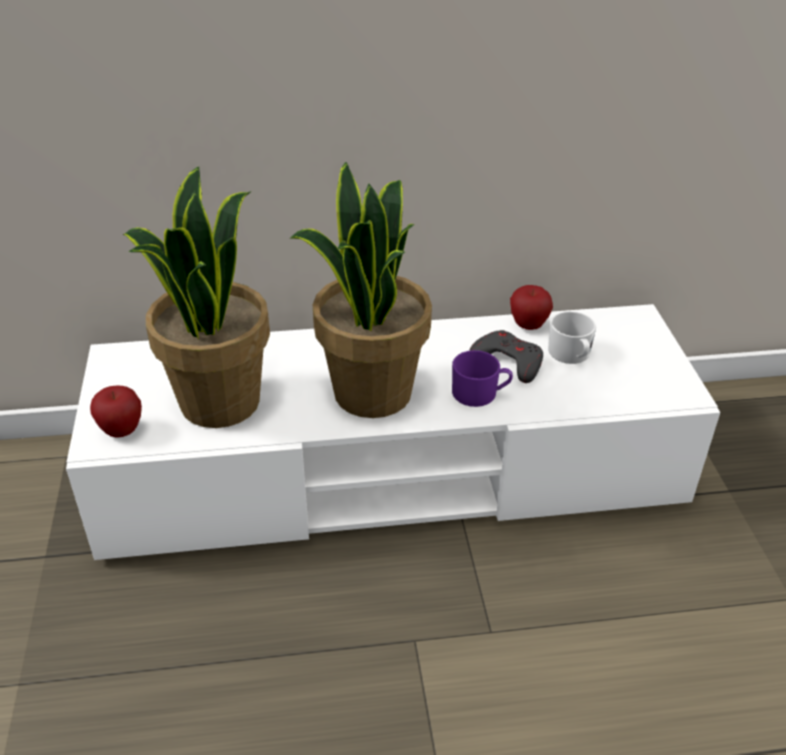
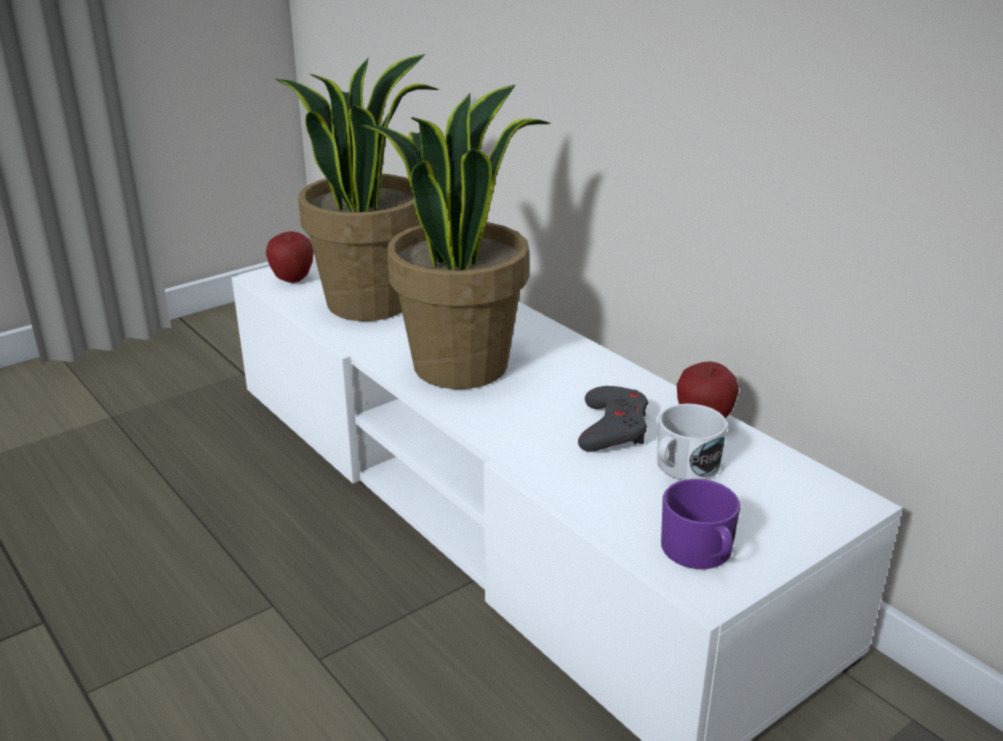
camera: 60 degrees right, 10 degrees down
(480, 393) = (529, 426): purple mug -> purple mug (700, 553)

